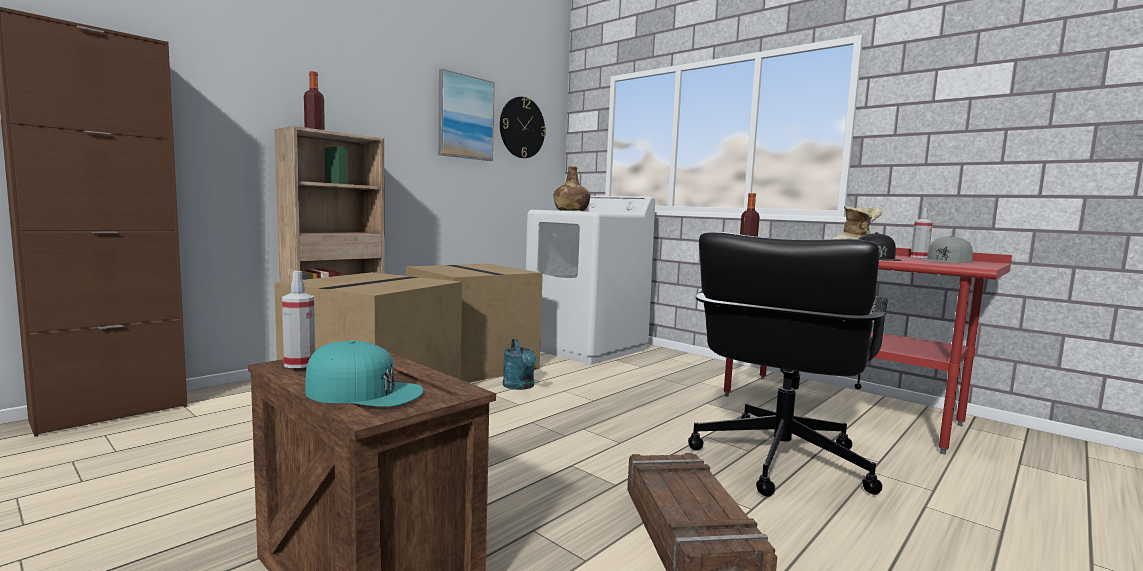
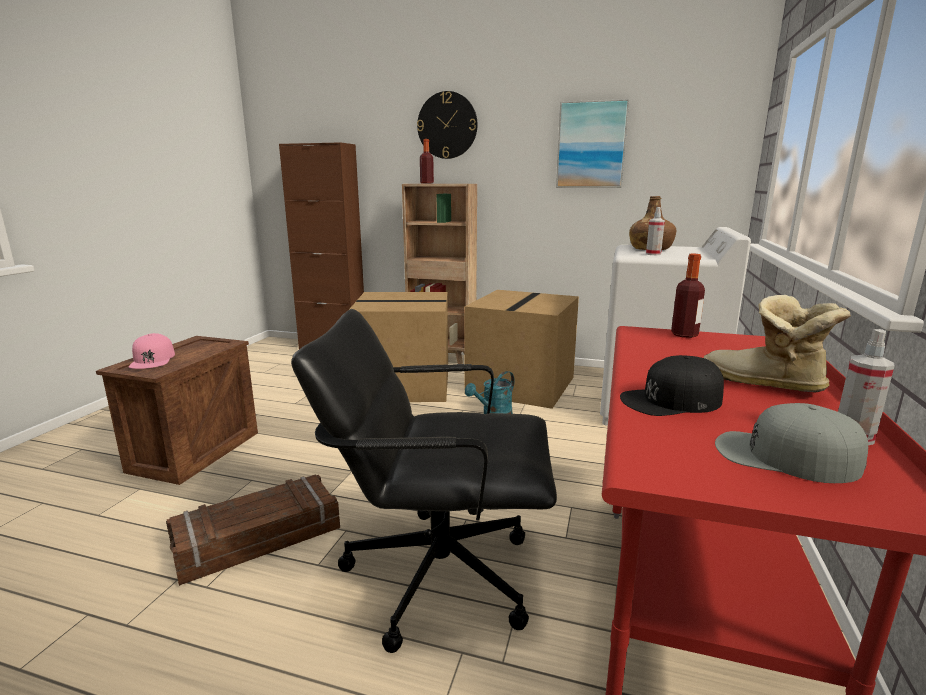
camera: 65 degrees right, 10 degrees up
(299, 364) = (199, 341): spray bottle -> spray bottle (653, 254)
(364, 391) = (153, 359): turquoise cap -> pink cap
(522, 127) = (675, 143): wall clock -> wall clock (447, 125)

